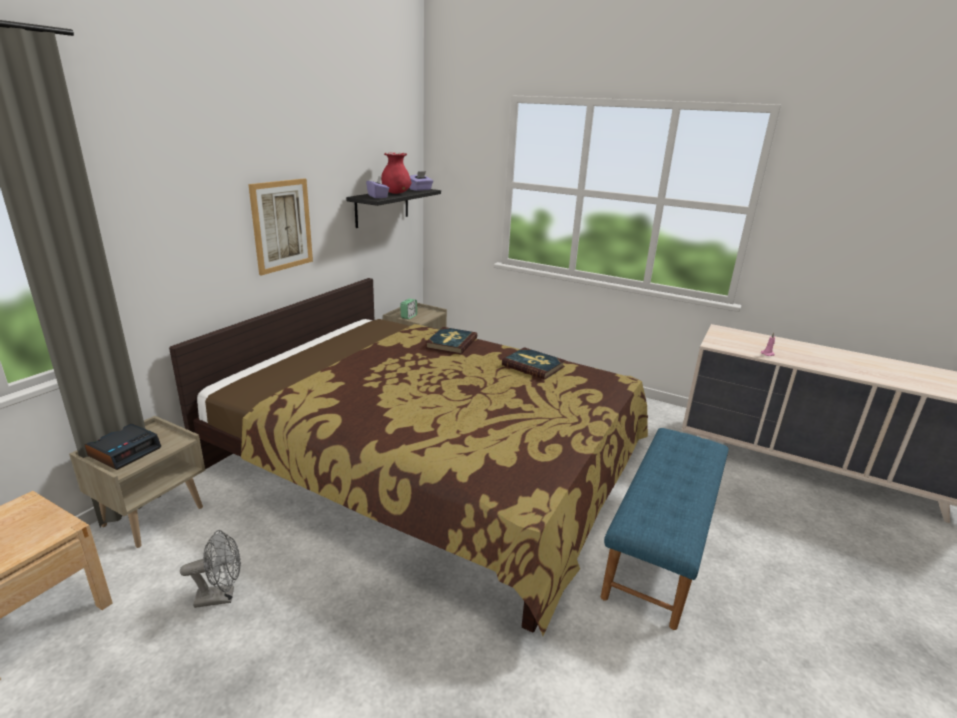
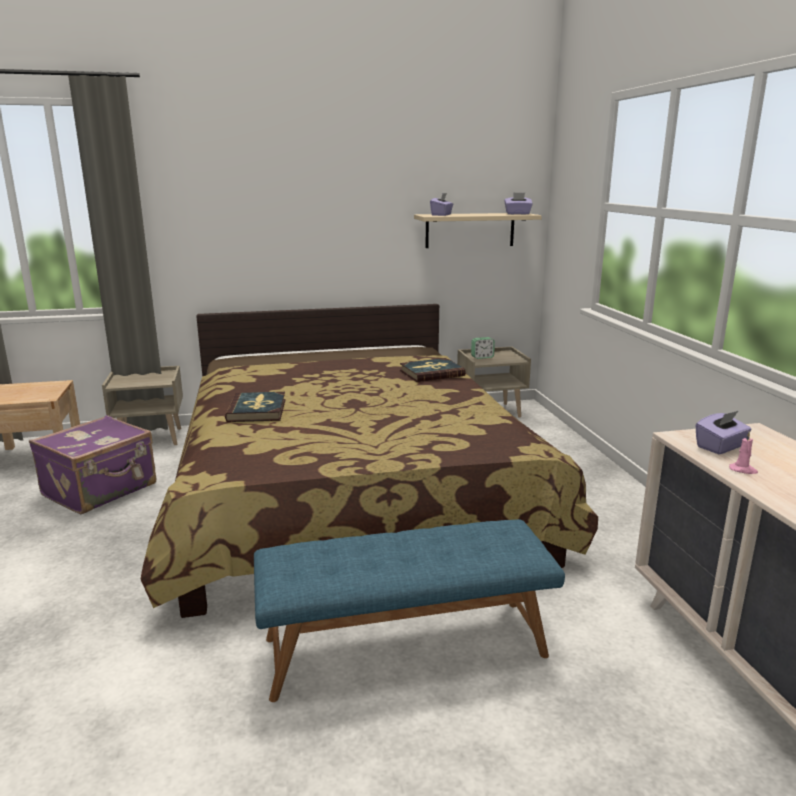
camera: 50 degrees right, 5 degrees down
(125, 451) = (134, 378): alarm clock -> none
(221, 596) = (101, 490): grey fan -> purple suitcase
(282, 225) = (326, 233): picture -> none
(382, 206) = (470, 230): black shelf -> beige shelf
(396, 193) = (475, 214): red vase -> none
(533, 366) = (458, 408): book -> book (257, 410)
(735, 344) = (720, 447): none -> purple tissue box

